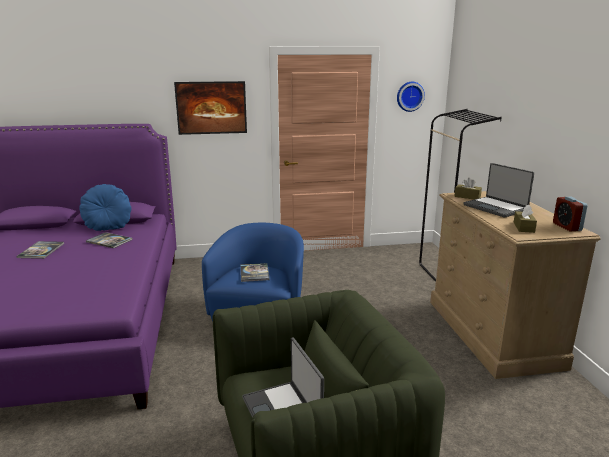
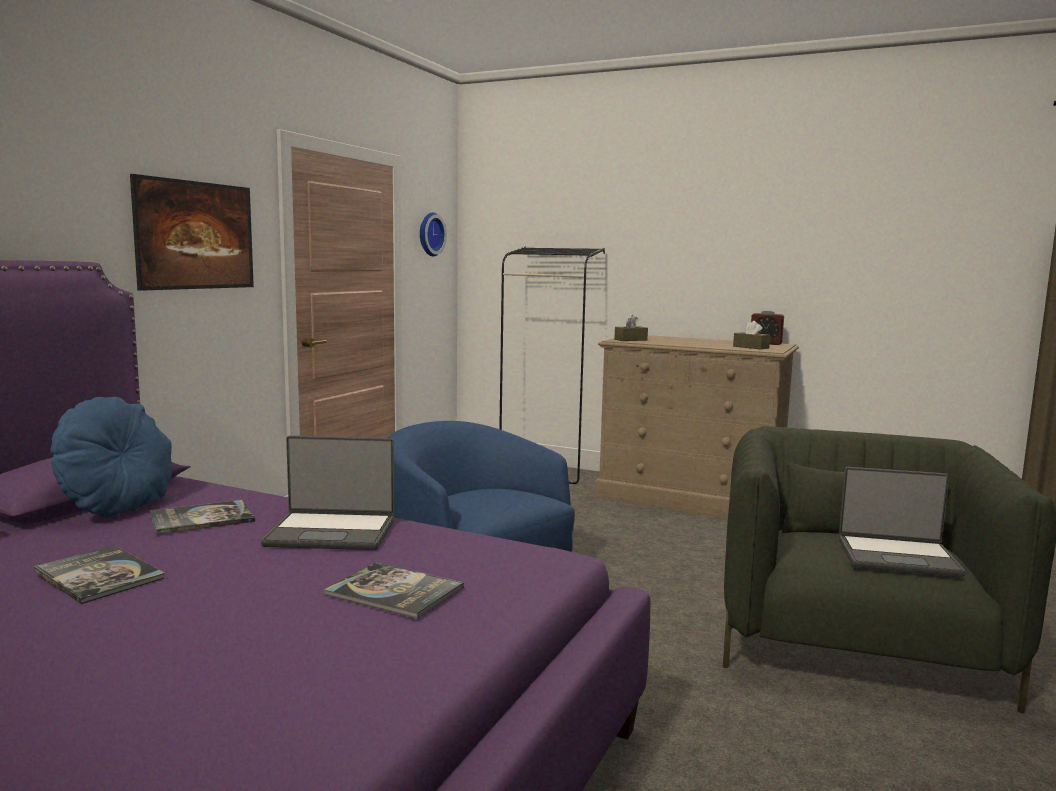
camera: 55 degrees left, 10 degrees down
(254, 273) = (491, 496): book -> book (394, 592)
(496, 208) = (682, 342): laptop -> laptop (332, 532)

